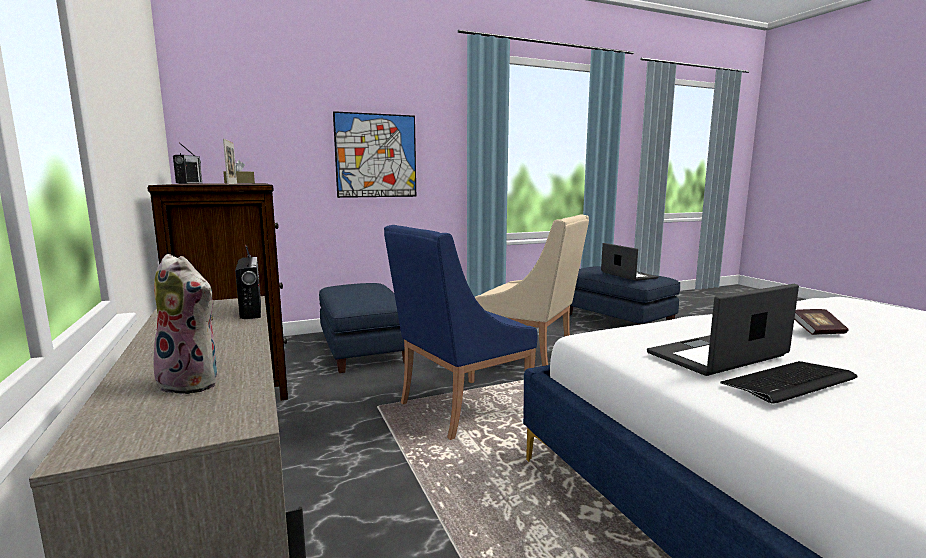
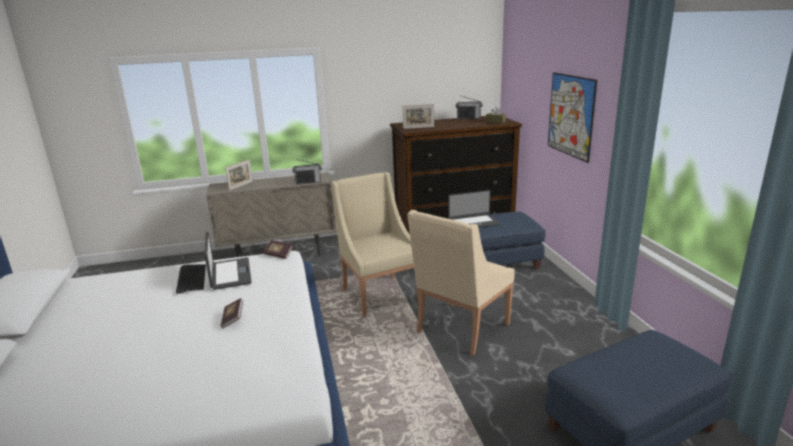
camera: 100 degrees right, 10 degrees up
(194, 382) = (241, 186): plush toy -> picture frame
(459, 409) = (379, 294): blue armchair -> beige armchair
(599, 338) = (278, 254): none -> book
(628, 275) = (613, 366): laptop -> laptop (473, 222)

